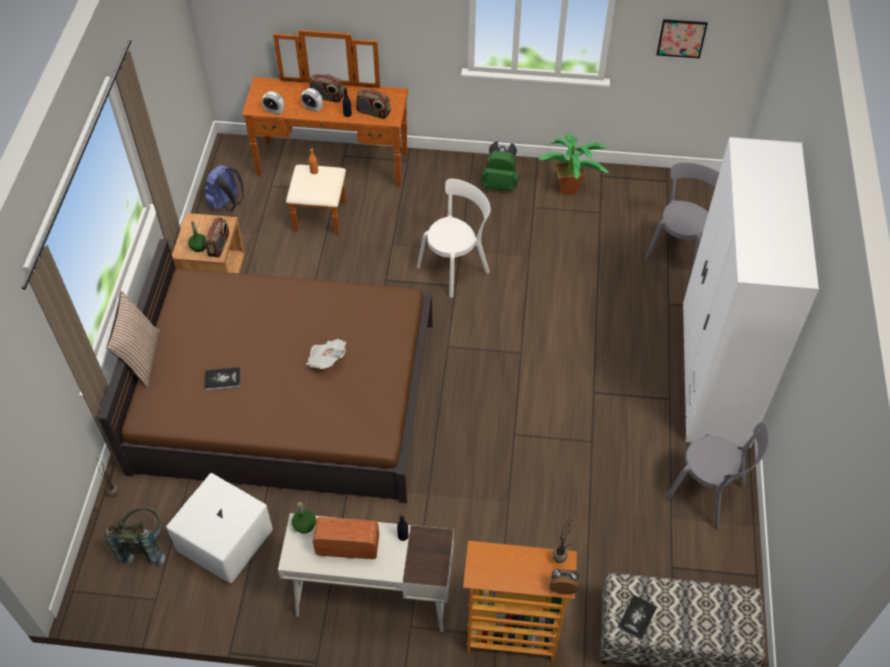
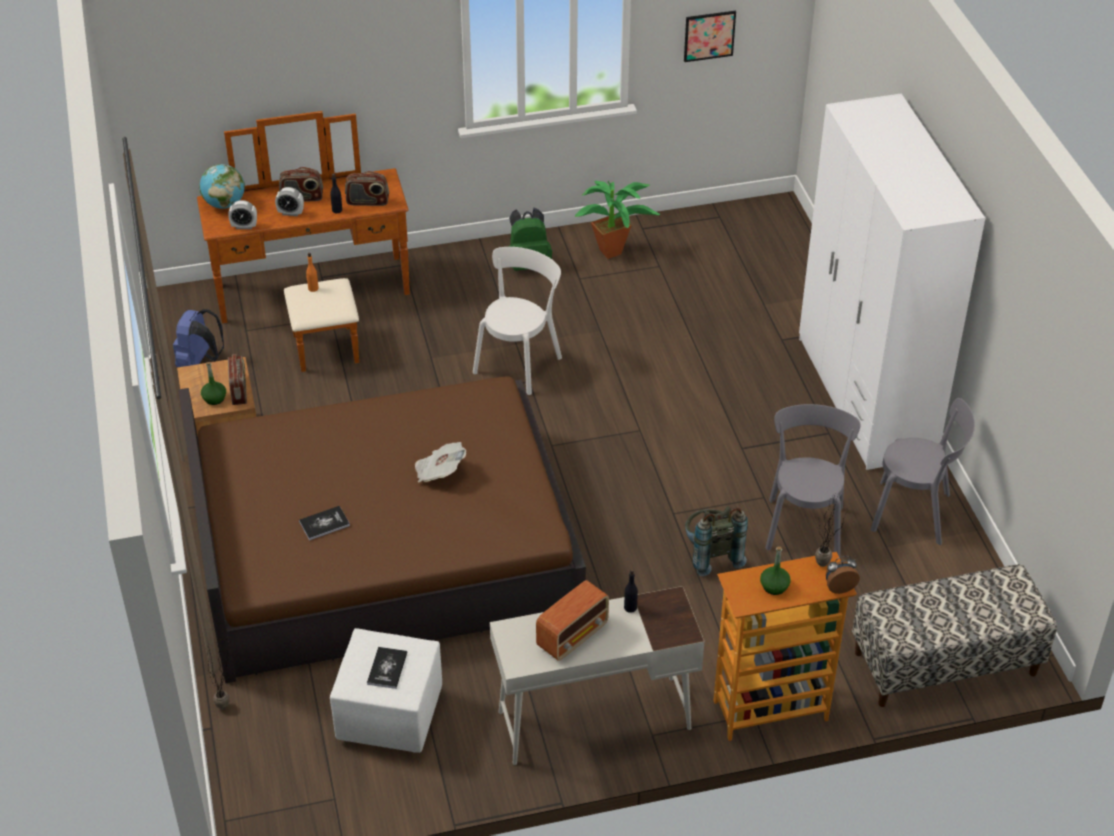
camera: 20 degrees left, 10 degrees down
(141, 358) = (210, 528): pillow -> none
(144, 545) = (290, 747): grey backpack -> grey backpack (711, 555)
(269, 88) = (224, 204): none -> globe
(304, 525) = (513, 628): green bottle -> green bottle (774, 586)
(347, 547) = (573, 635): radio -> radio turned 150 degrees clockwise
(637, 617) = (910, 627): book -> book (387, 668)
(679, 249) = (767, 282): grey chair -> grey chair (804, 524)

